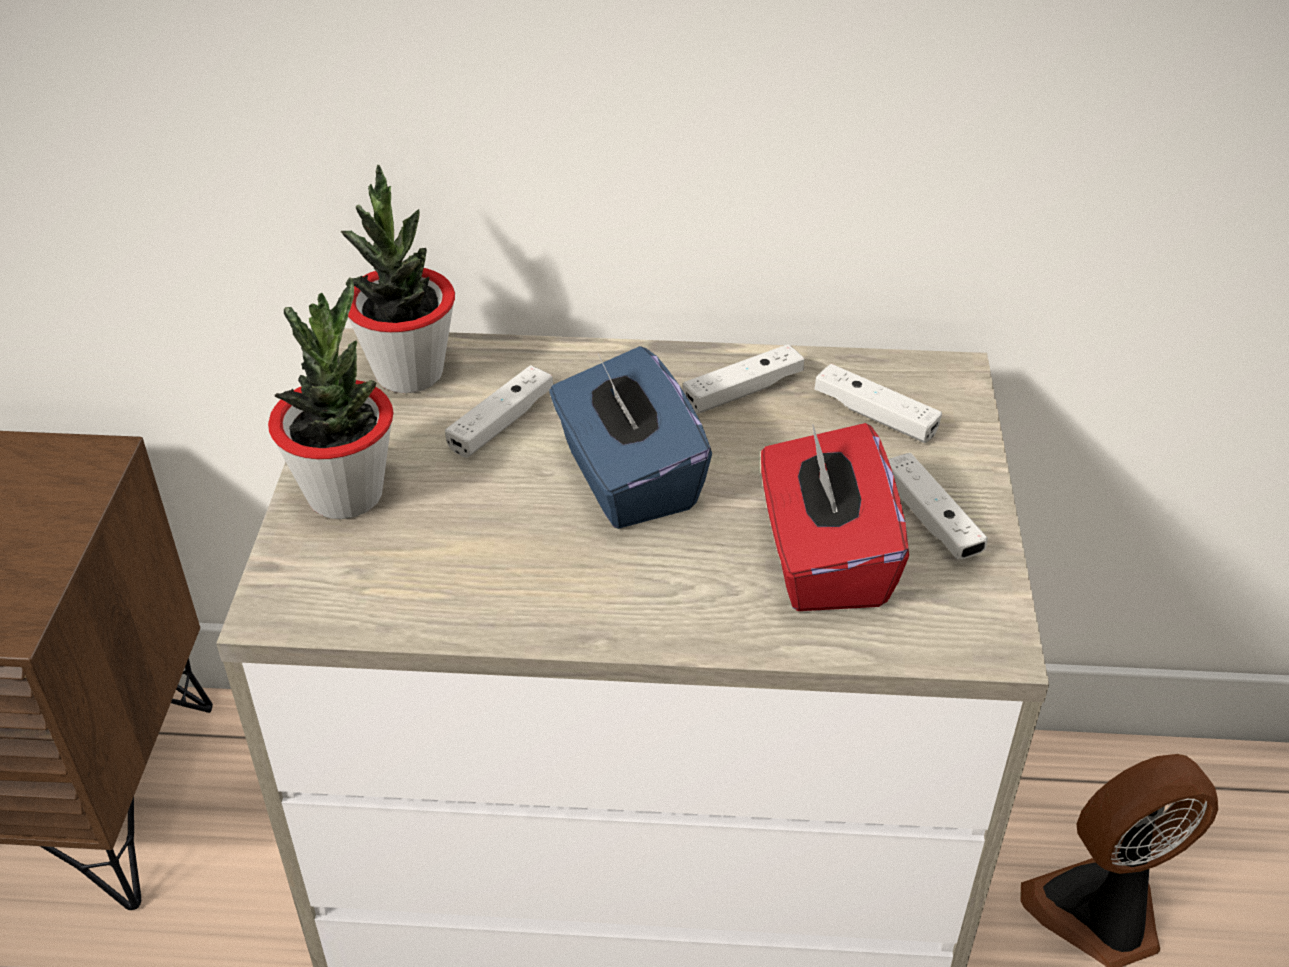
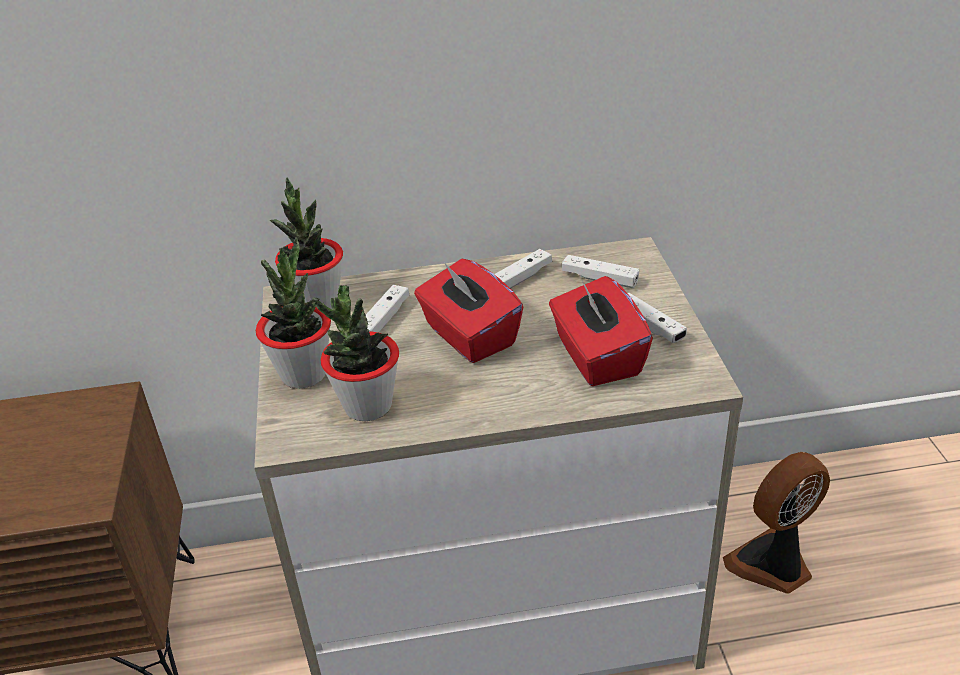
camera: 10 degrees left, 5 degrees down
(425, 572) = (367, 406): none -> potted plant
(627, 478) = (469, 336): blue tissue box -> red tissue box

